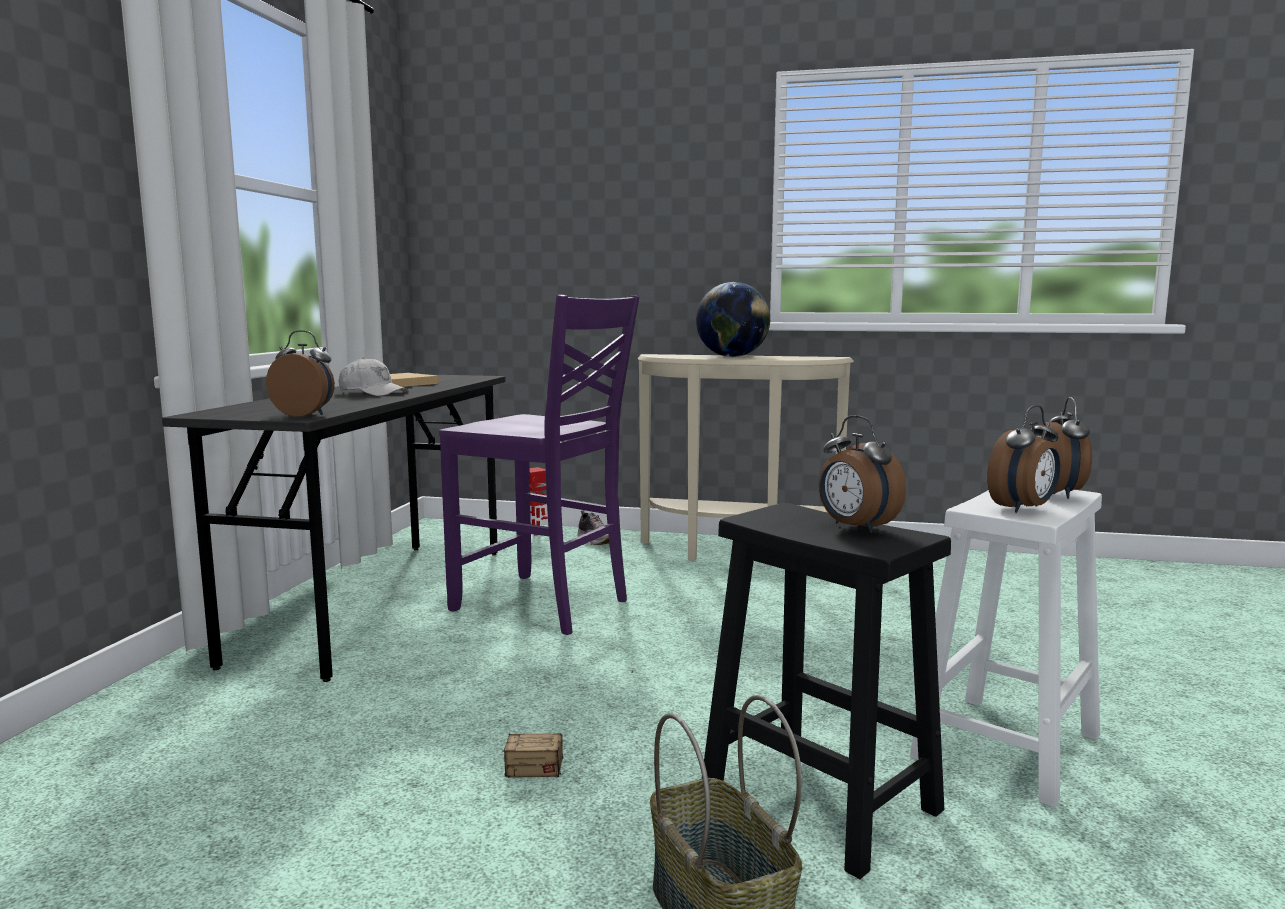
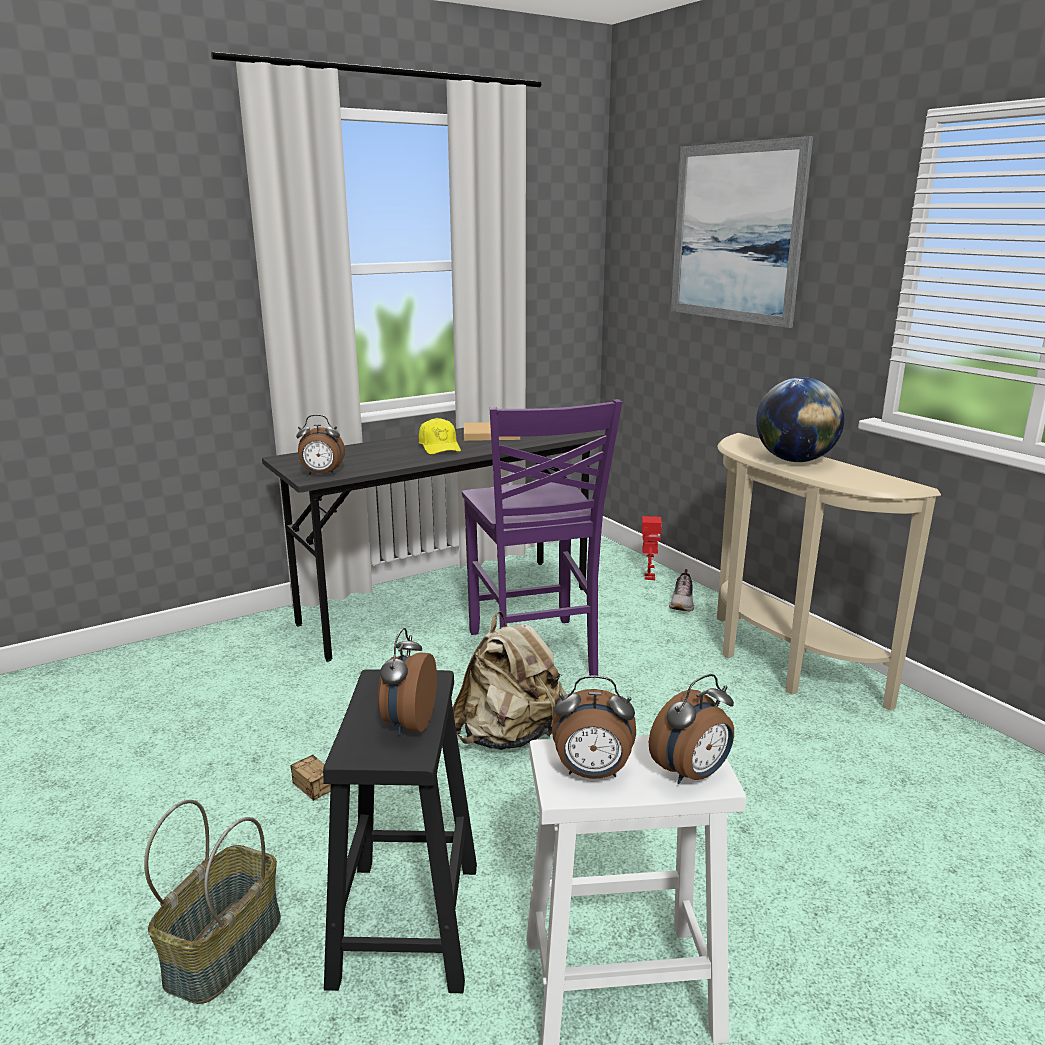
camera: 45 degrees right, 10 degrees up
(306, 415) = (321, 474): alarm clock -> alarm clock turned 120 degrees clockwise
(373, 393) = (439, 447): white cap -> yellow cap
(591, 177) = (735, 233): none -> picture
(638, 659) = (509, 736): none -> beige backpack

